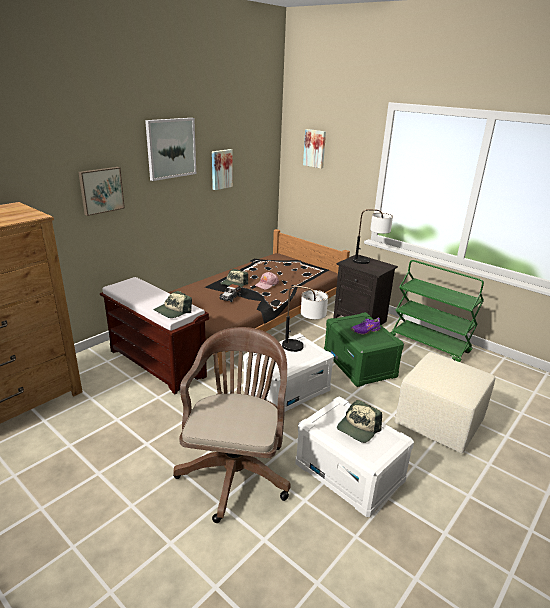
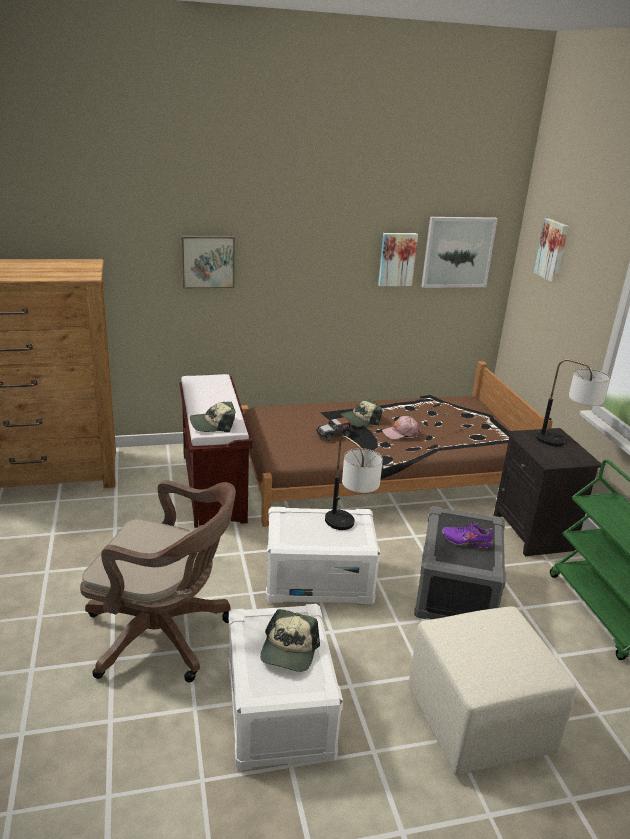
camera: 35 degrees right, 0 degrees up
(171, 148) = (316, 222): picture -> picture (457, 252)
(236, 469) = (164, 636): brown office chair -> brown office chair turned 60 degrees clockwise
(358, 428) = (289, 651): cap -> cap turned 60 degrees counterclockwise
(359, 364) = (456, 591): green storage box -> grey storage box

